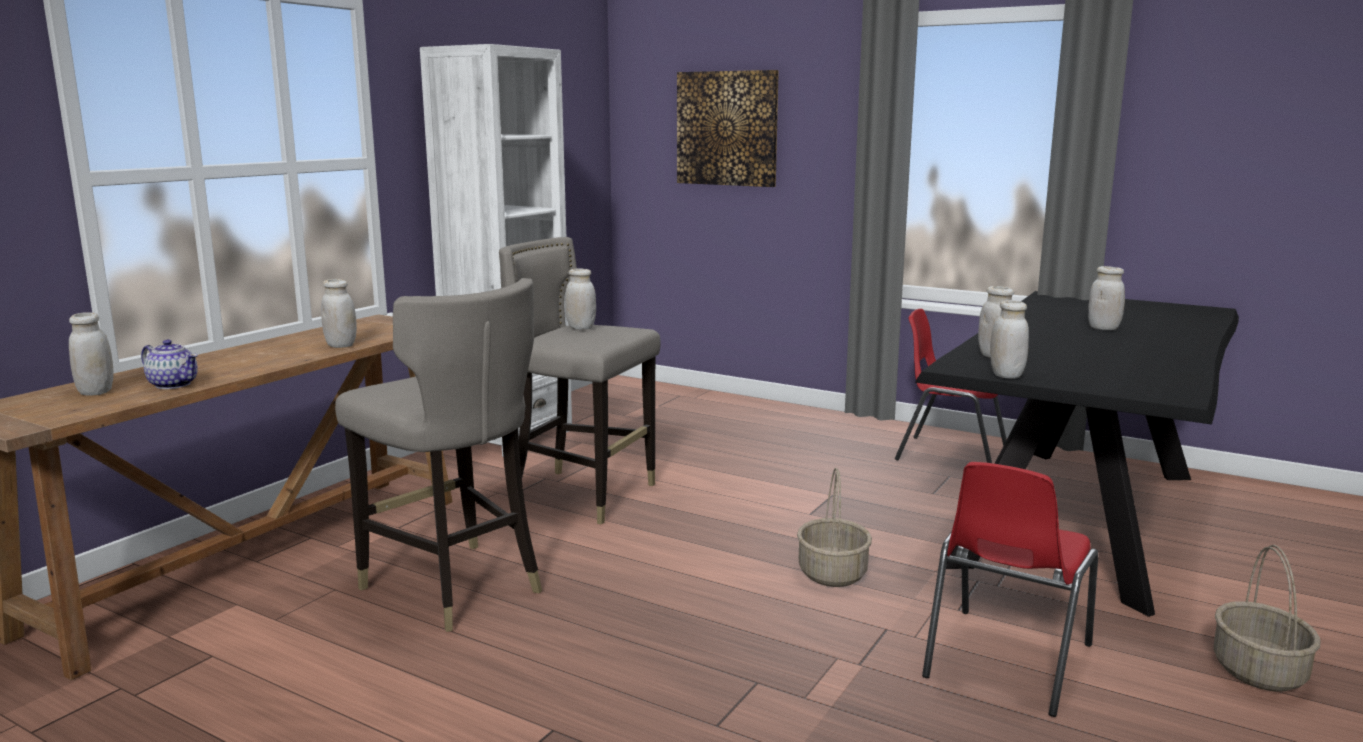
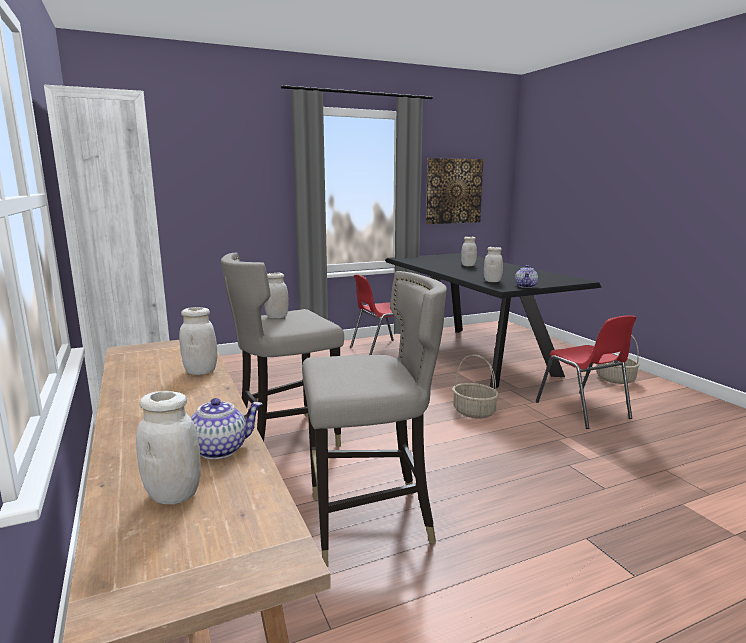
camera: 55 degrees left, 0 degrees up
(727, 128) = (191, 175): picture -> picture (453, 191)
(1006, 375) = (526, 286): white jar -> teapot

